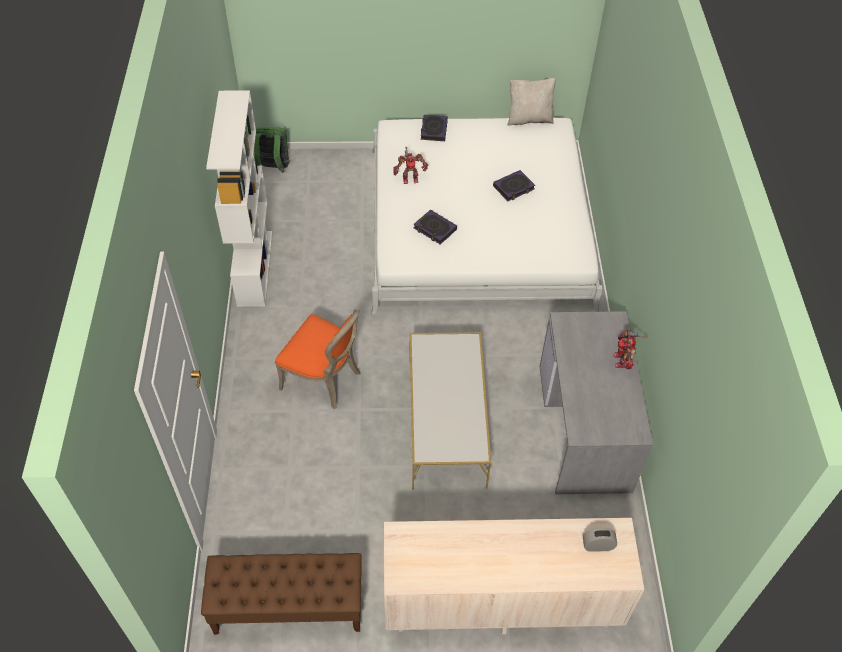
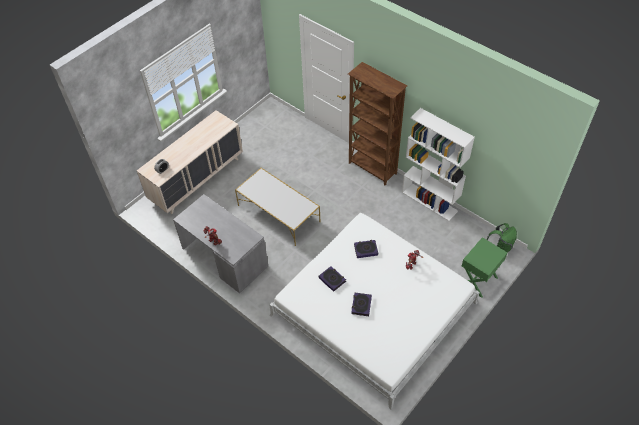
camera: 135 degrees right, 0 degrees up
(248, 367) = (372, 169): none -> brown bookcase
(288, 607) = (260, 127): brown bench -> none
(324, 379) = (340, 188): orange chair -> none
(340, 164) = (478, 280): none -> green nightstand
(433, 130) = (442, 304): book -> book (332, 279)
(529, 119) = (409, 359): beige pillow -> none

